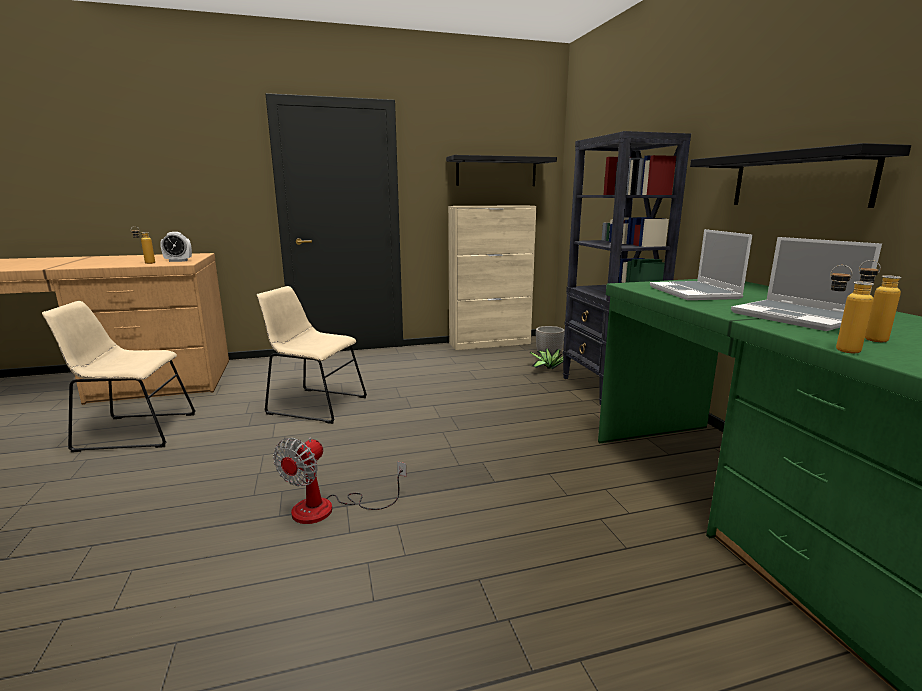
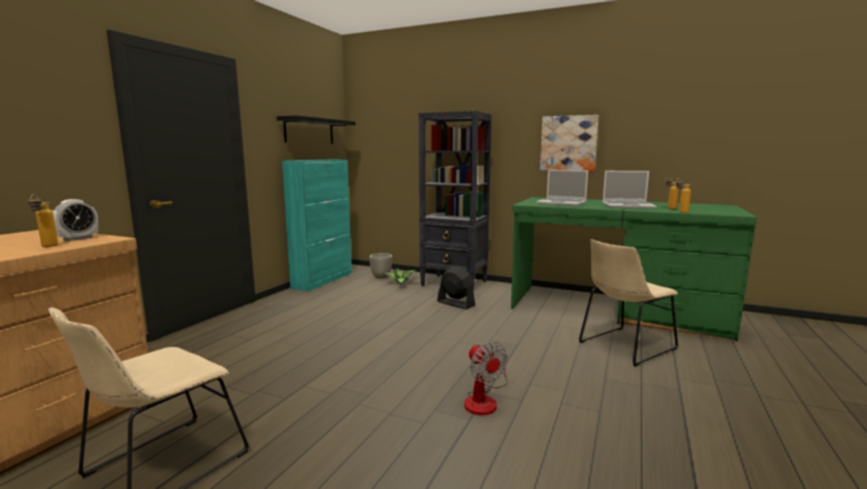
camera: 50 degrees left, 5 degrees down
(314, 404) = (300, 362): beige chair -> beige chair (624, 346)
(490, 343) = (323, 280): beige cabinet -> turquoise cabinet
(549, 409) = (455, 303): none -> black fan
(799, 180) = (568, 143): black shelf -> picture

